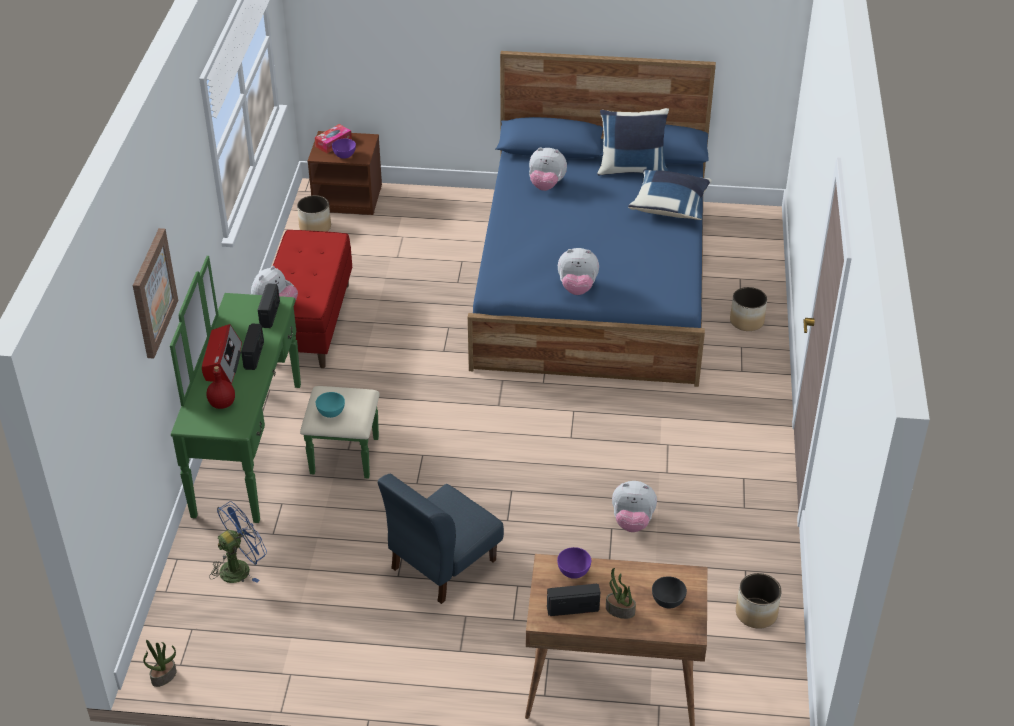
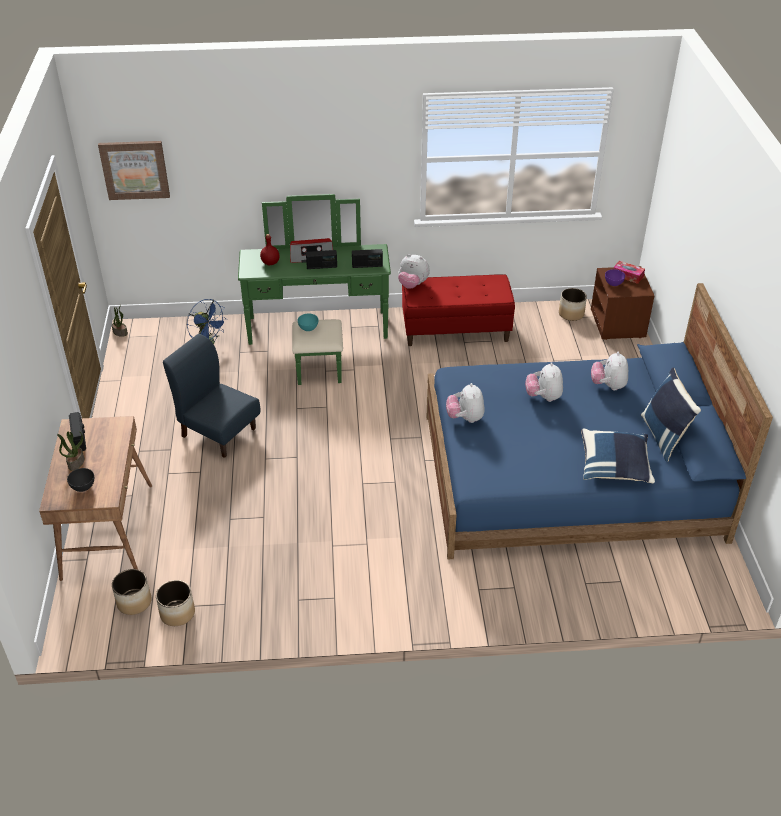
camera: 80 degrees right, 0 degrees up
(153, 293) = (259, 160): picture -> picture (135, 169)
(573, 572) = (114, 436): purple bowl -> none
(632, 522) = (272, 529): plush toy -> plush toy (543, 397)
(746, 322) = (553, 589): planter -> planter (134, 602)

